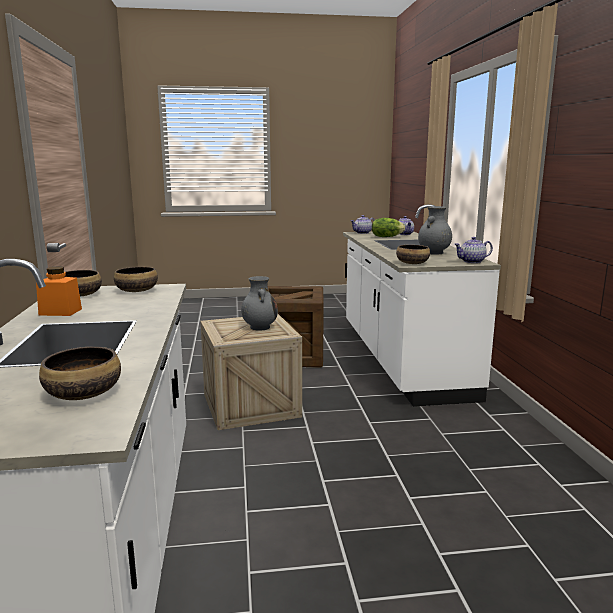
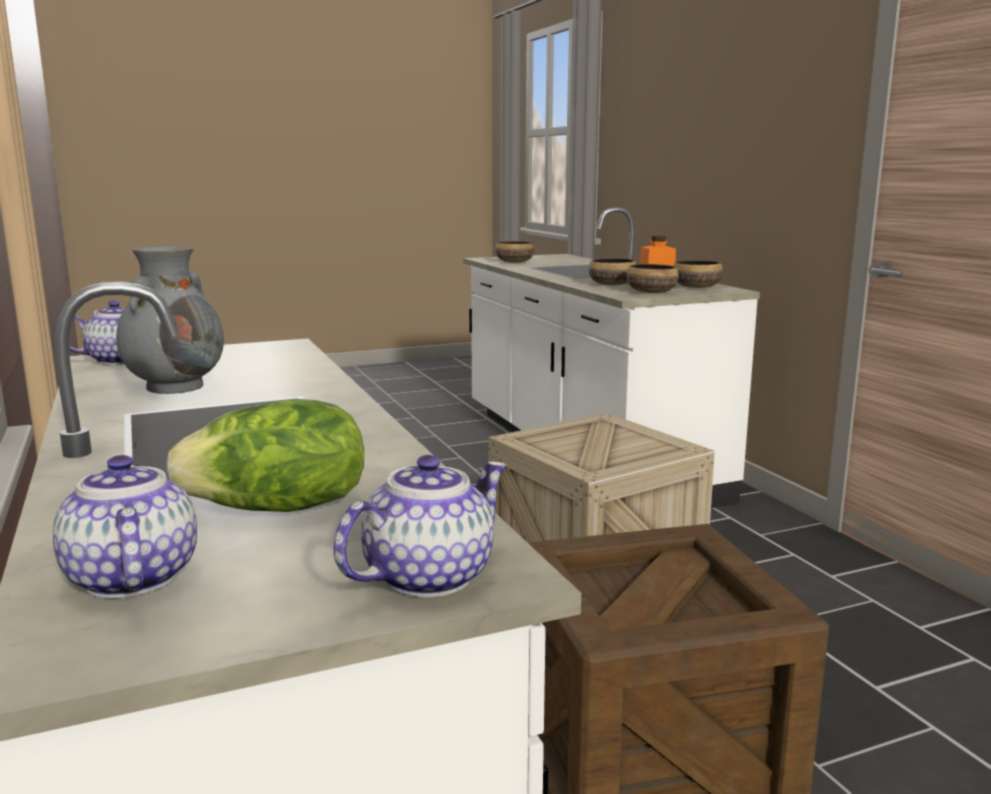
camera: 165 degrees right, 0 degrees up
(259, 327) = (580, 445): grey vase -> none
(412, 263) = (273, 348): bowl -> bowl (612, 284)

